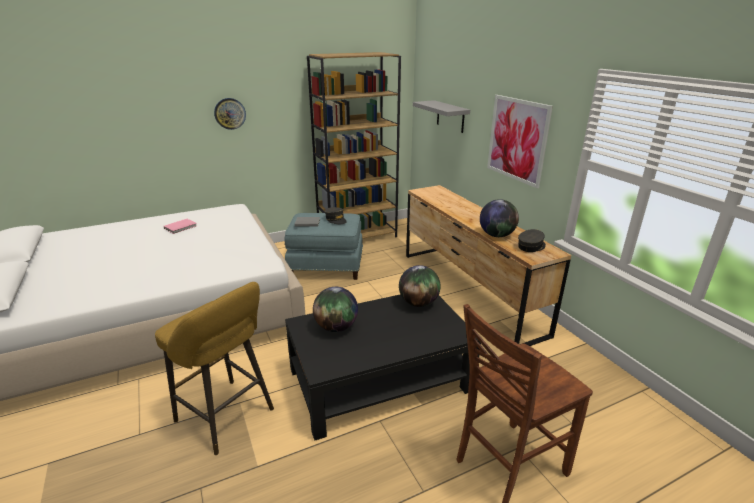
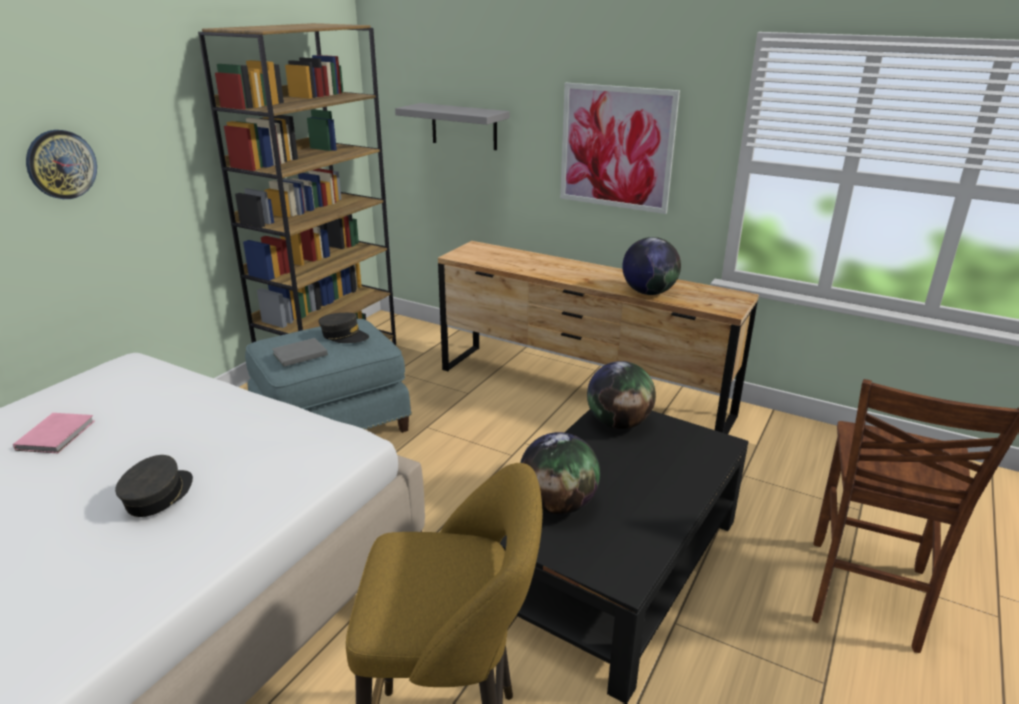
camera: 35 degrees left, 0 degrees up
(531, 246) = (706, 296): grey cap -> grey cap (158, 495)

